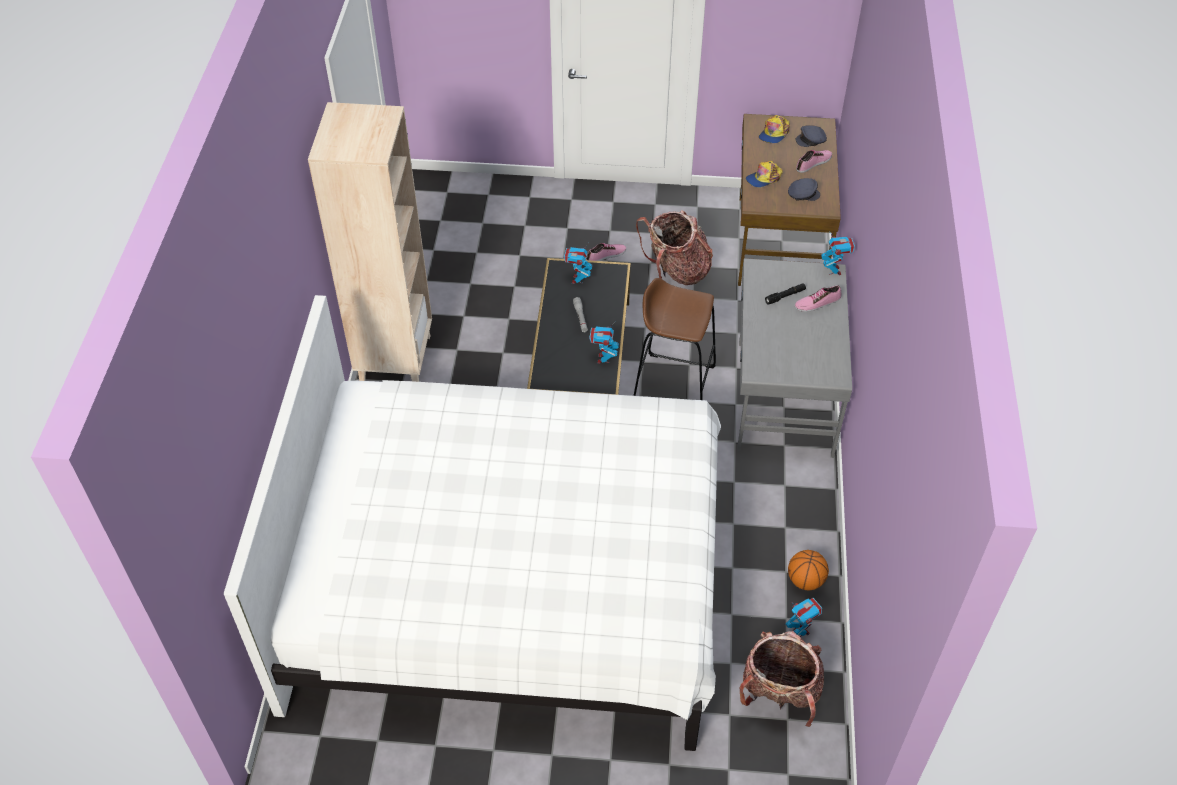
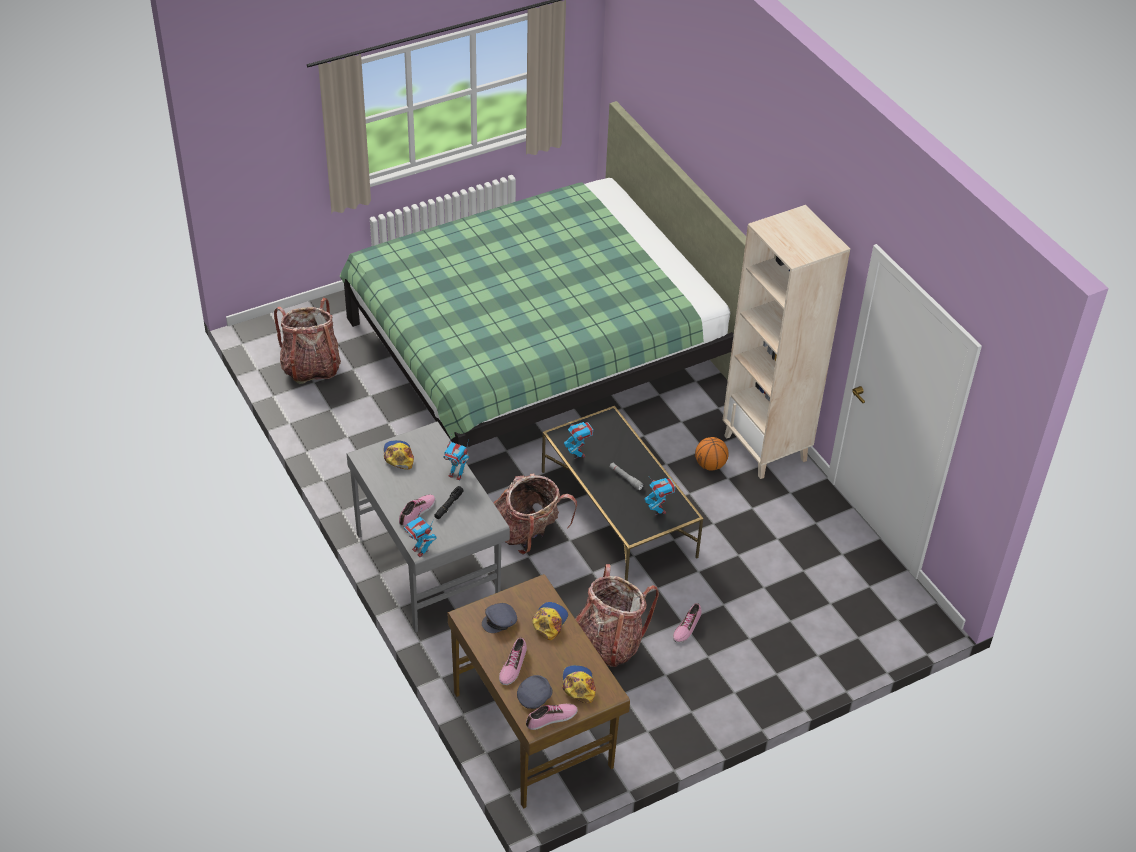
camera: 145 degrees right, 5 degrees down
(508, 580) = (537, 350): white bed -> green bed
(674, 384) = (528, 533): brown stool -> backpack
(800, 631) = (316, 406): toy robot -> toy robot (456, 474)
(803, 361) = (398, 456): none -> cap
(805, 581) = (330, 437): basketball -> basketball (710, 465)
(809, 123) = (551, 719): none -> shoe

